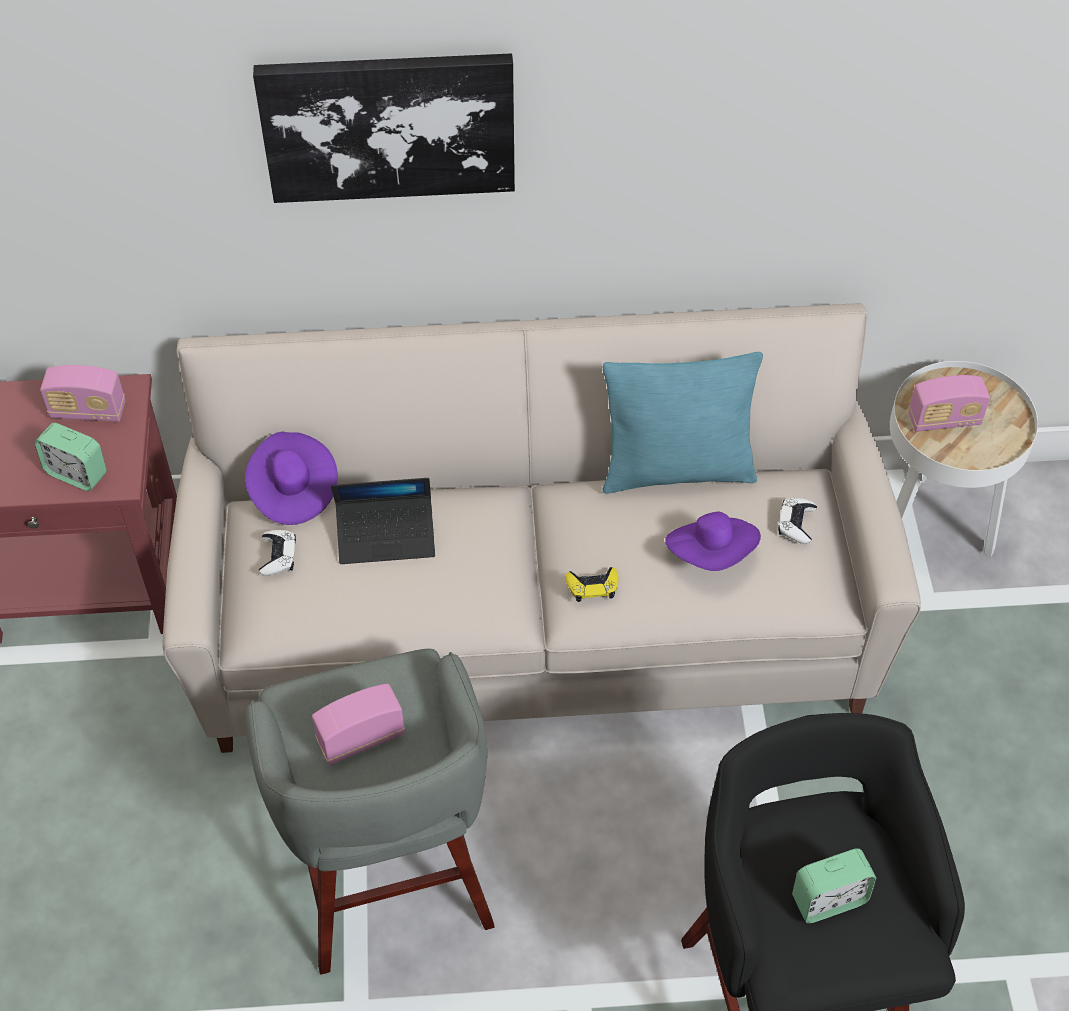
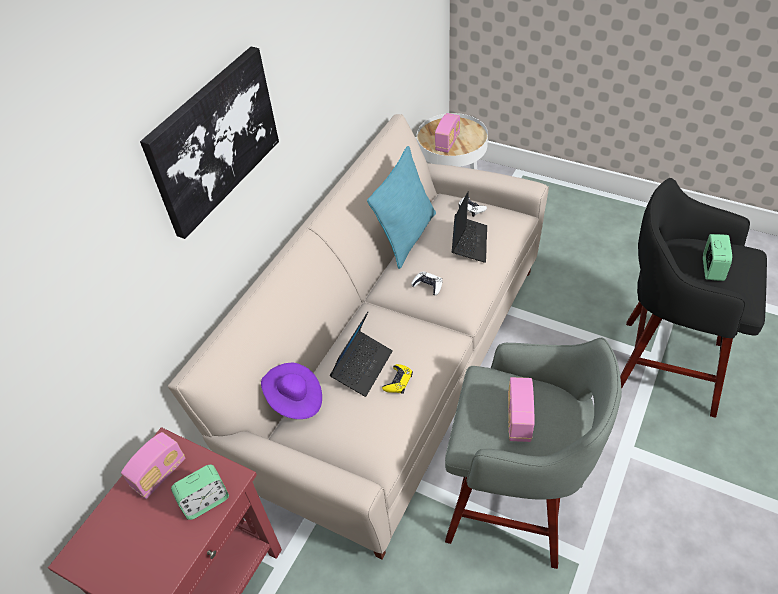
camera: 55 degrees left, 5 degrees down
(278, 556) = (336, 425): white game controller -> white game controller (428, 285)
(592, 586) = (457, 295): yellow game controller -> yellow game controller (398, 381)
(712, 554) = (469, 243): purple hat -> laptop

